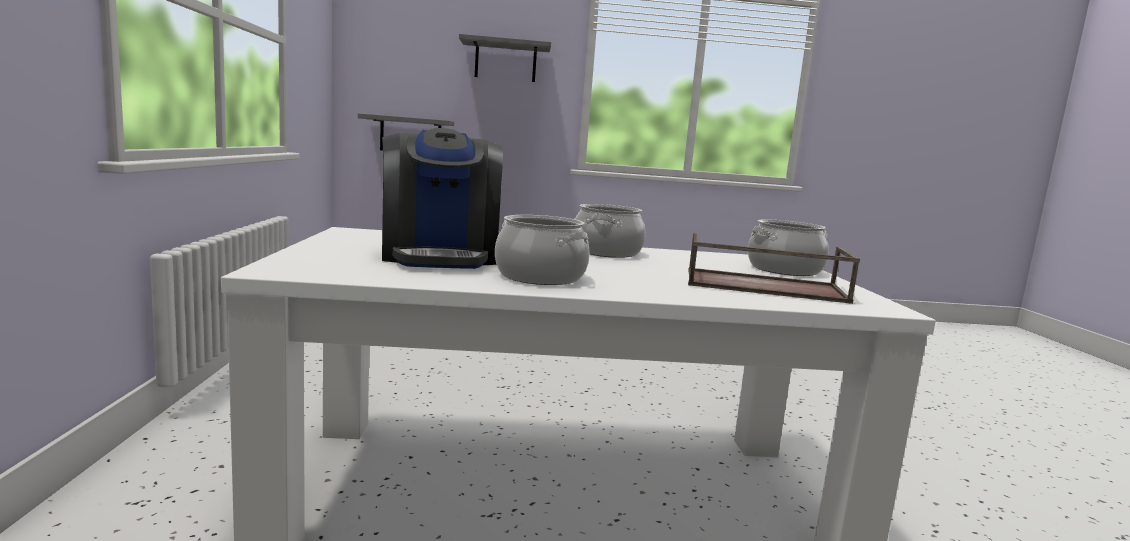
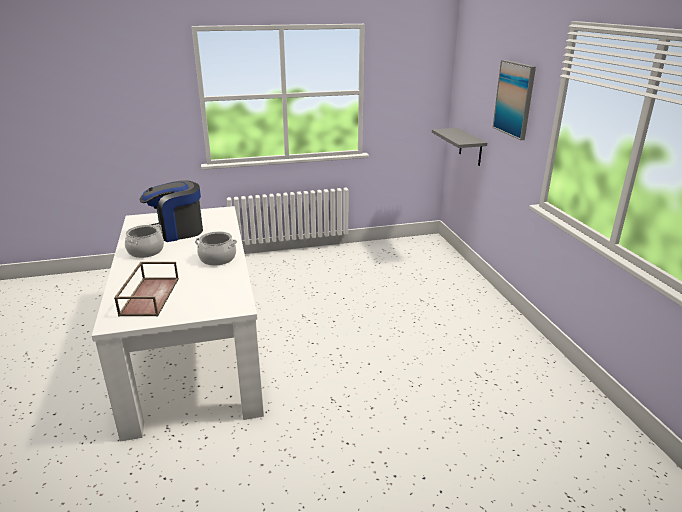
camera: 80 degrees right, 15 degrees up
(505, 61) = (514, 99): grey shelf -> picture
(784, 270) = (200, 305): cooking pot -> none

